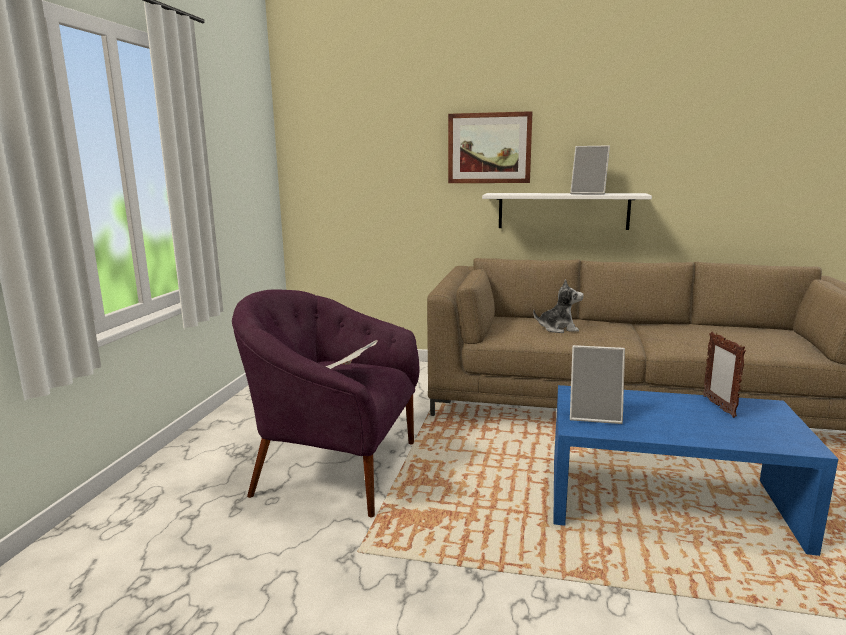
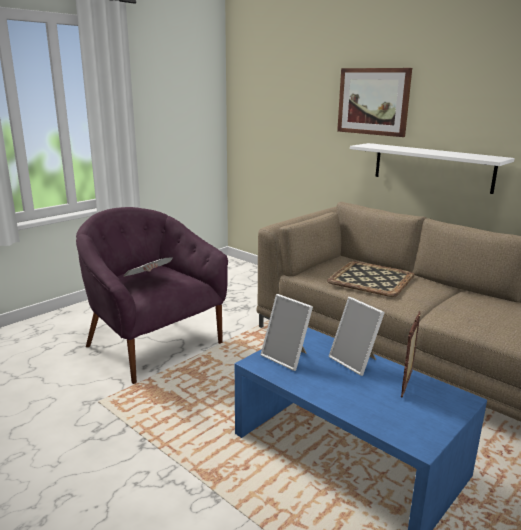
camera: 30 degrees right, 5 degrees up
(558, 329) = (371, 278): plush toy -> tray
(589, 193) = (448, 153): picture frame -> picture frame (355, 362)

